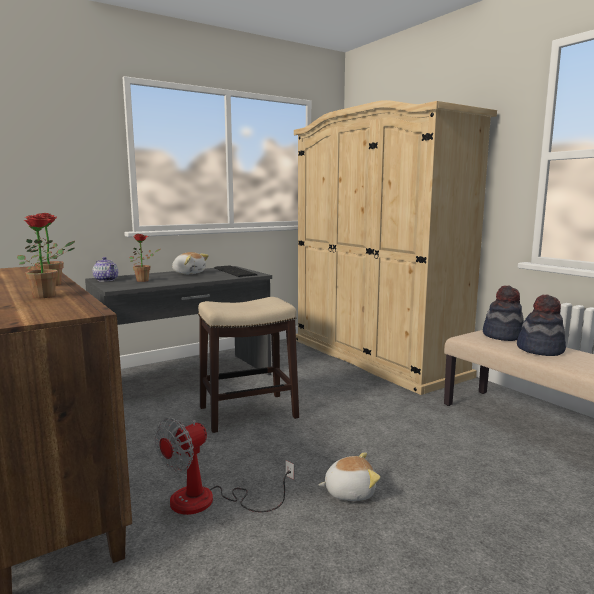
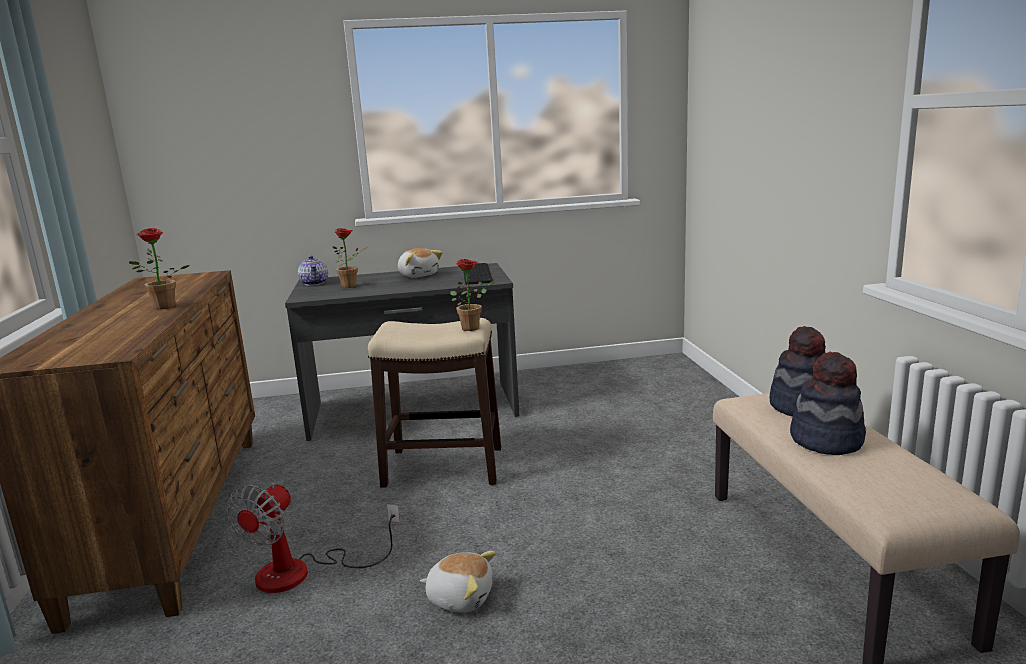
camera: 25 degrees right, 5 degrees up
(49, 295) = (130, 325): potted plant -> potted plant (474, 327)
(208, 501) = (302, 572): fan -> fan turned 45 degrees counterclockwise
(374, 356) = (689, 404): beige wardrobe -> none

